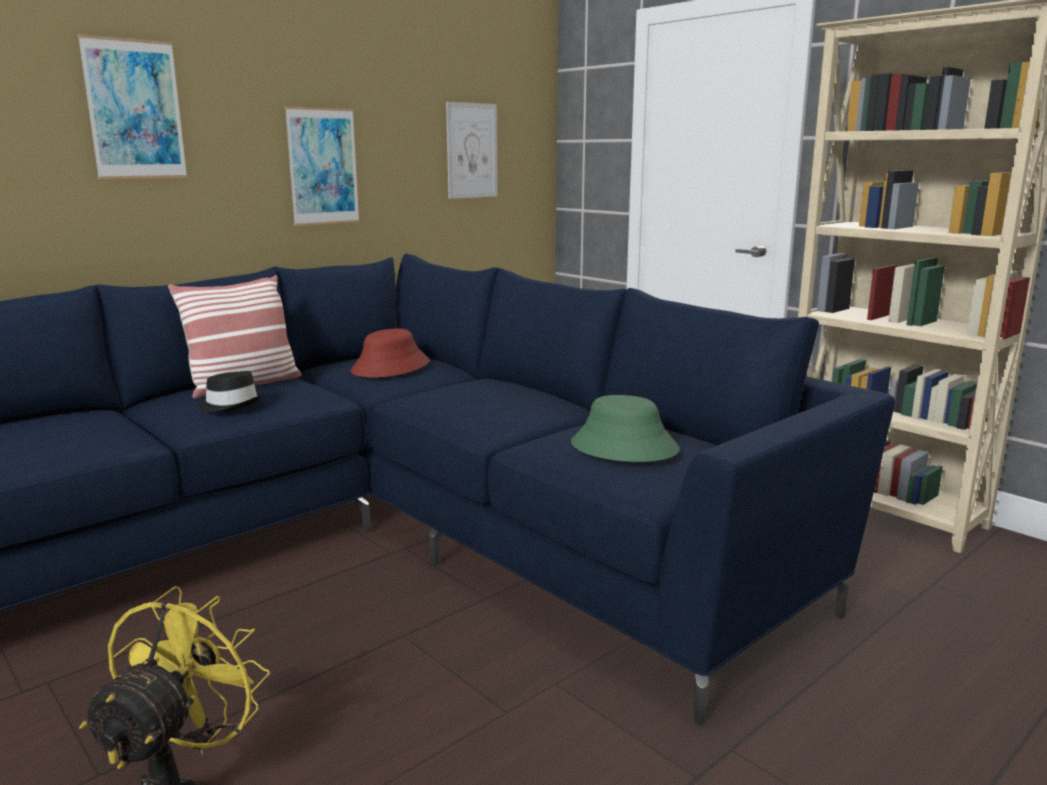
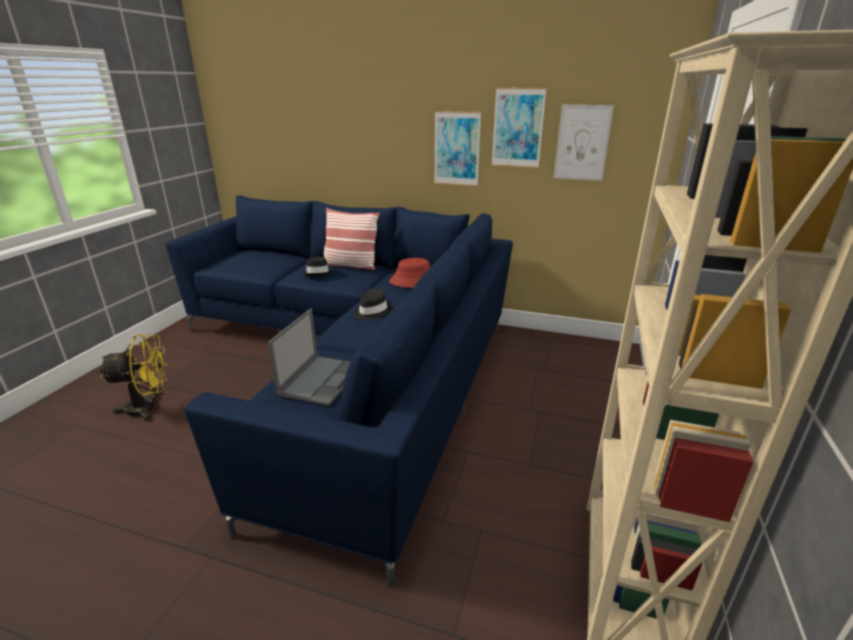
camera: 60 degrees right, 10 degrees up
(135, 110) = (356, 114): picture -> picture (517, 128)
(455, 399) = (372, 311): none -> black hat
(623, 447) = (321, 379): green hat -> laptop

